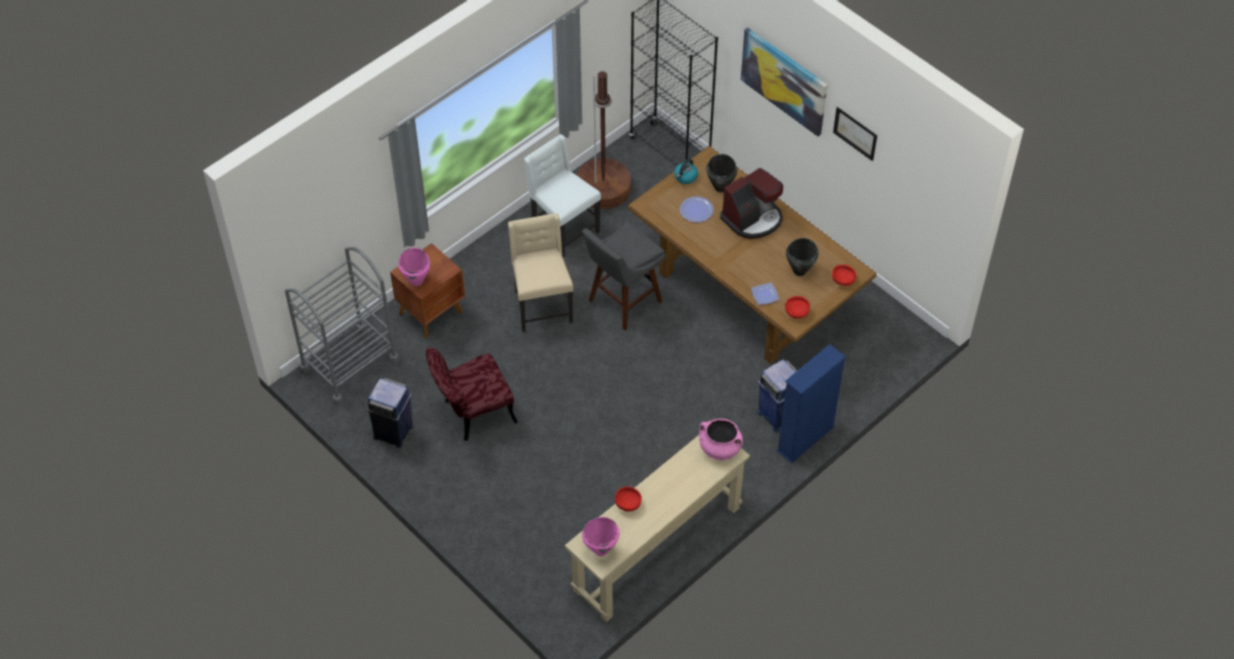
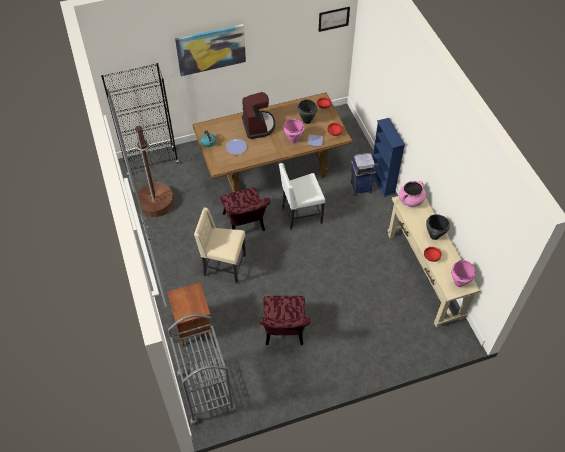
camera: 65 degrees left, 0 degrees up
(394, 432) = (275, 384): blue trash can -> none
(416, 280) = (193, 311): pink cooking pot -> pink cooking pot (293, 140)
(563, 229) = (173, 234): white chair -> white chair (300, 215)
(622, 303) = (245, 226): grey stool -> red chair
(720, 187) = (226, 130): black cooking pot -> black cooking pot (434, 236)
(855, 133) = (269, 37): picture -> picture (333, 19)

